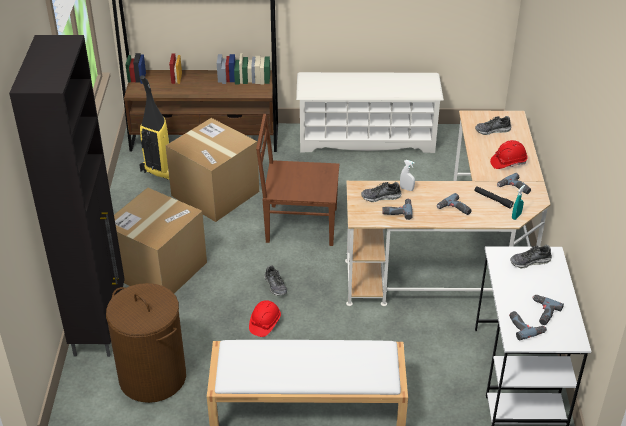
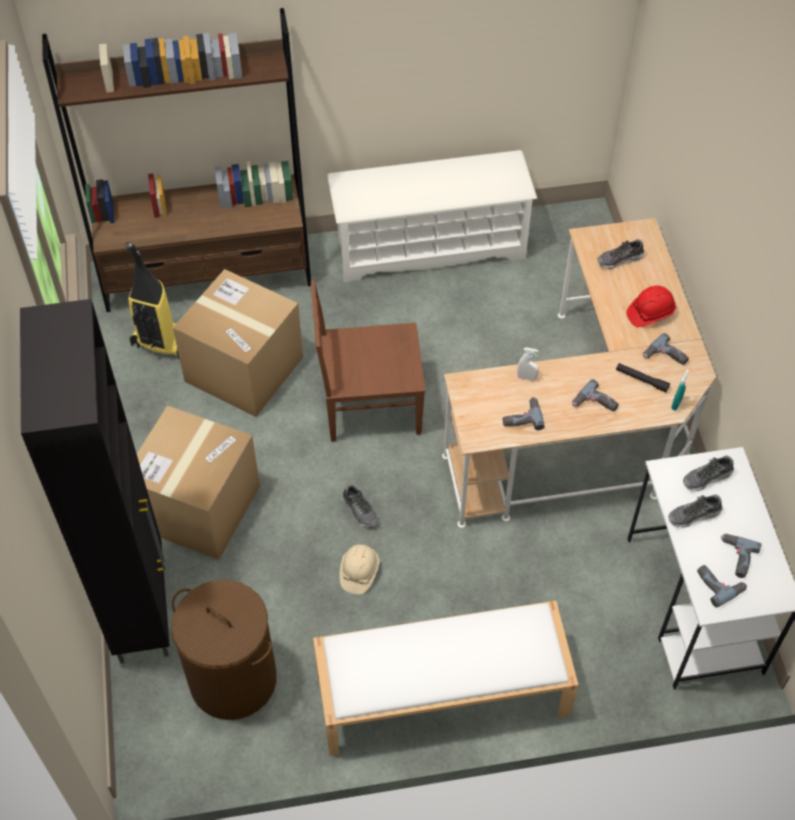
camera: 10 degrees left, 15 degrees up
(264, 323) = (359, 572): red hard hat -> beige hard hat
(381, 197) = (495, 396): shoe -> shoe (694, 515)

